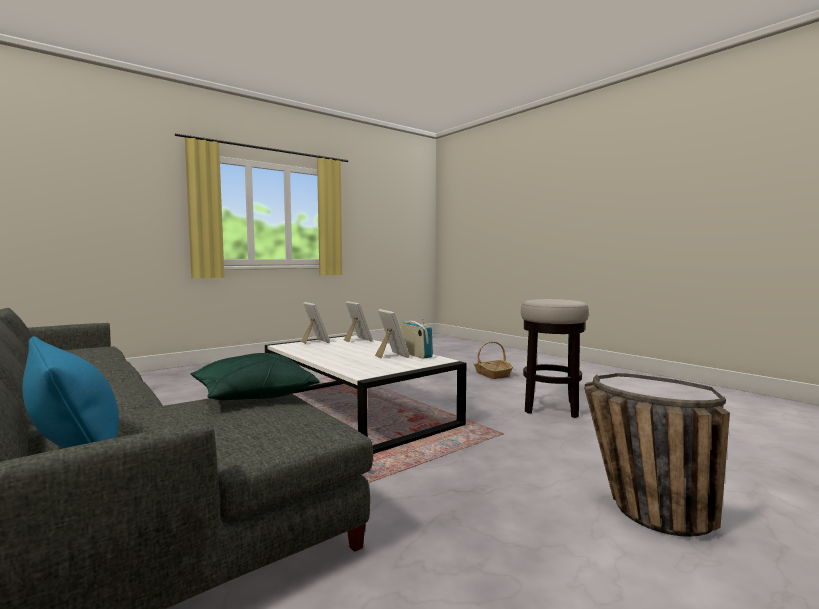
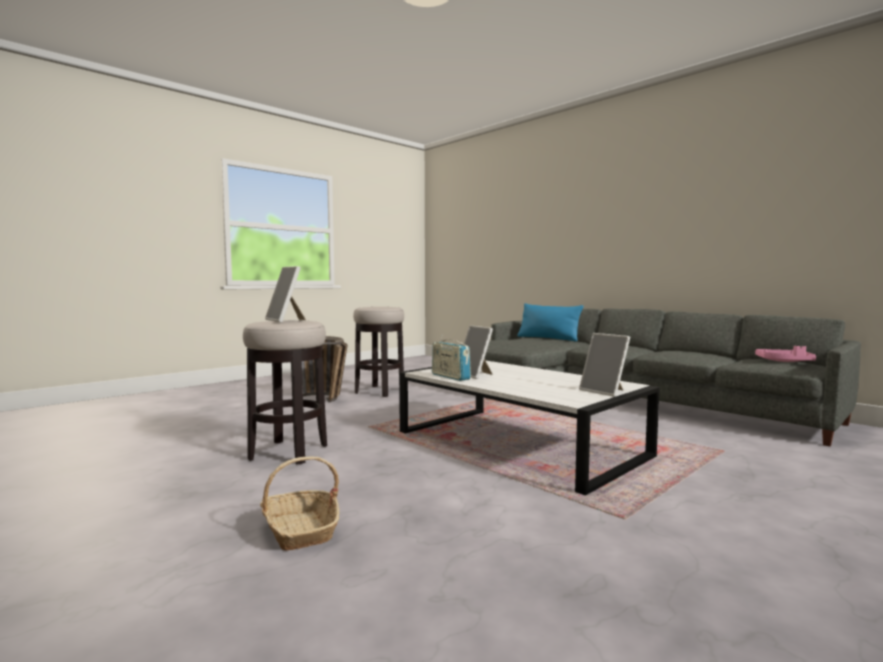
camera: 175 degrees right, 0 degrees up
(70, 349) = (784, 361): none -> pink tray
(253, 396) = (525, 348): green pillow -> none
(357, 340) = (550, 395): picture frame -> picture frame (286, 320)
(555, 550) = (380, 391): none -> stool

